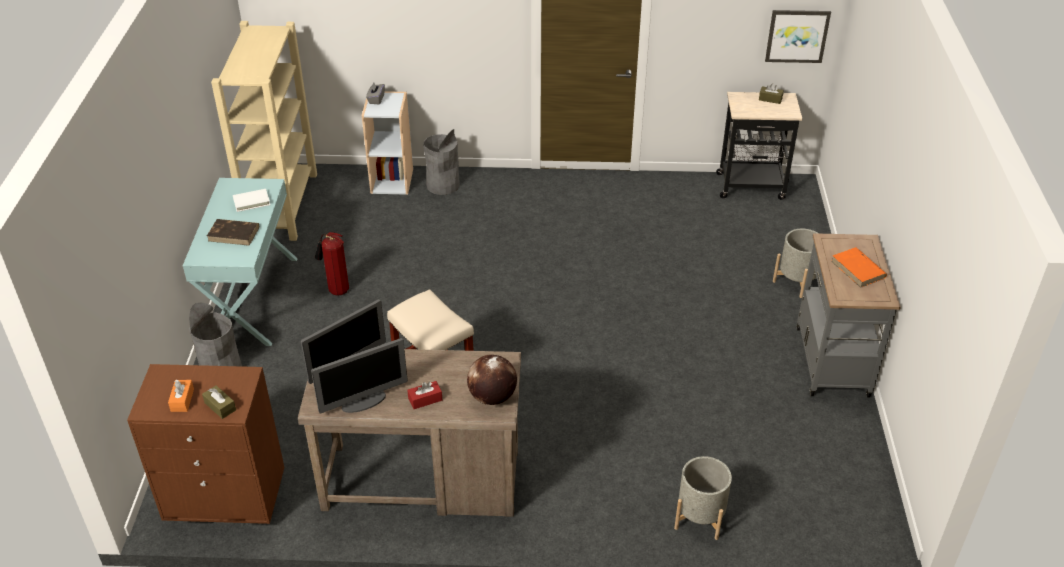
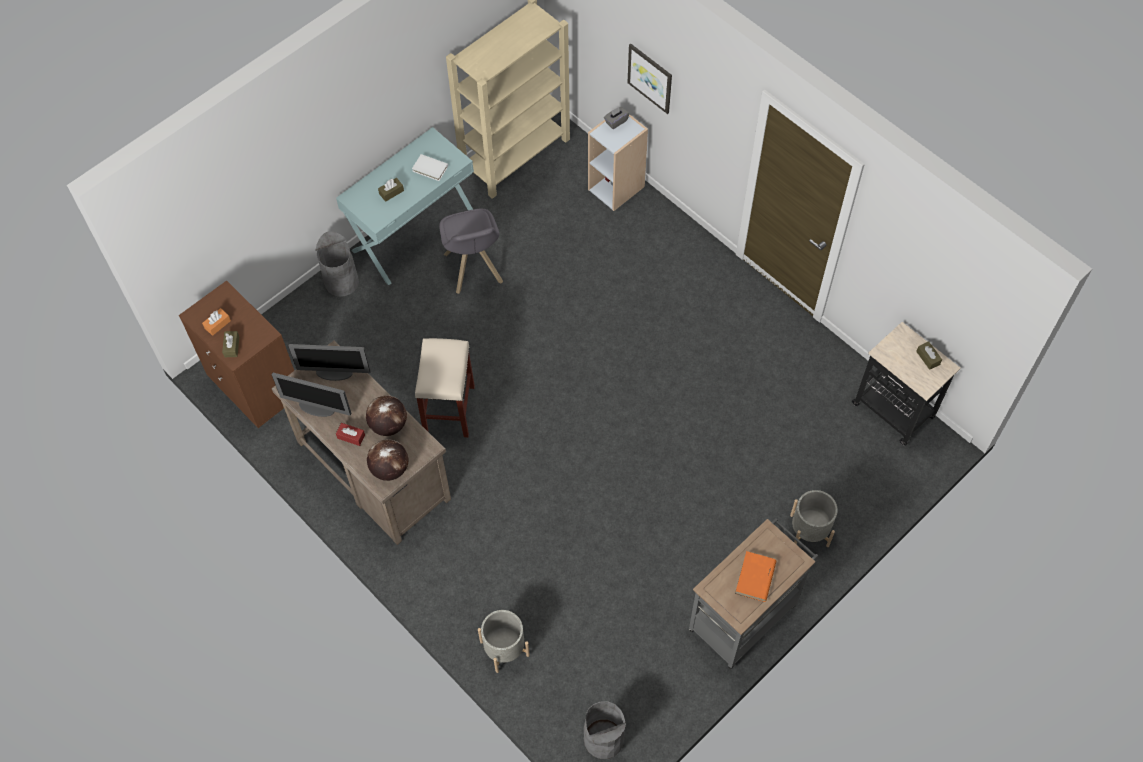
camera: 45 degrees right, 20 degrees up
(234, 234) = (391, 192): brown book -> brown tissue box
(336, 290) = (473, 268): fire extinguisher -> grey chair
(443, 185) = (649, 221): grey trash can -> grey trash can (603, 739)
(449, 369) = (388, 425): none -> globe
(797, 35) = (971, 325): picture -> picture (650, 78)

